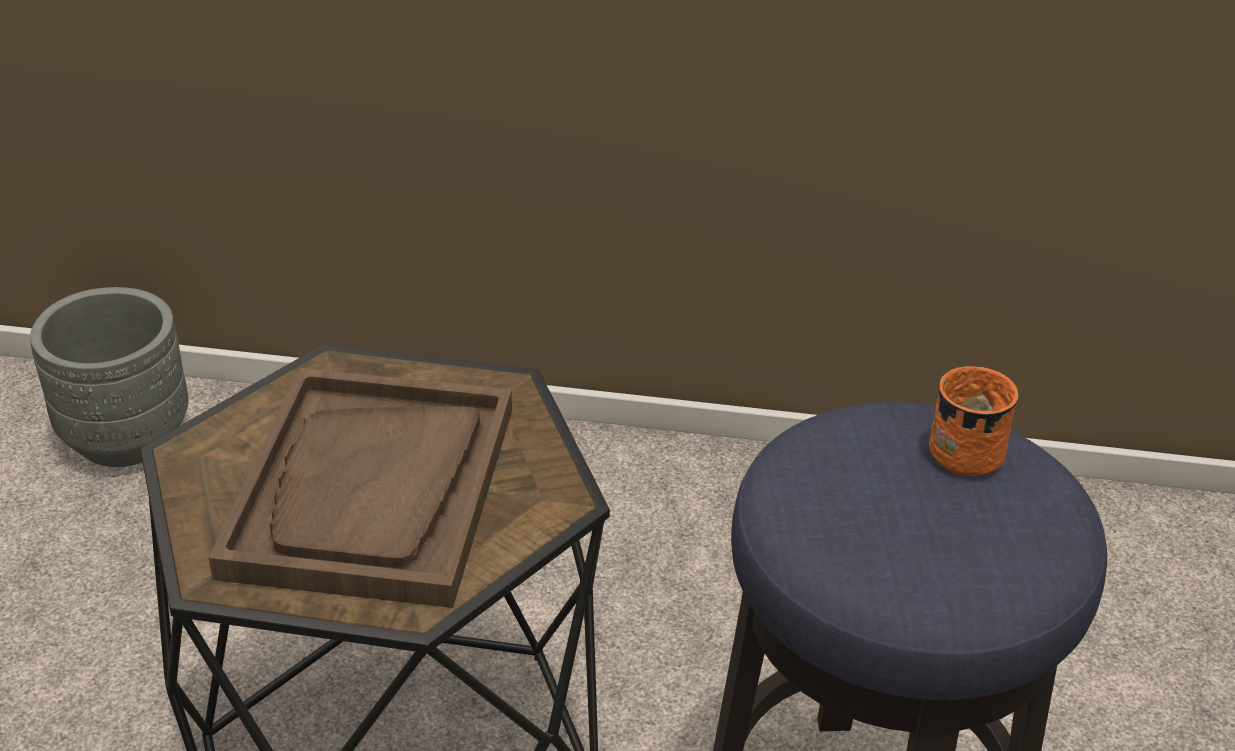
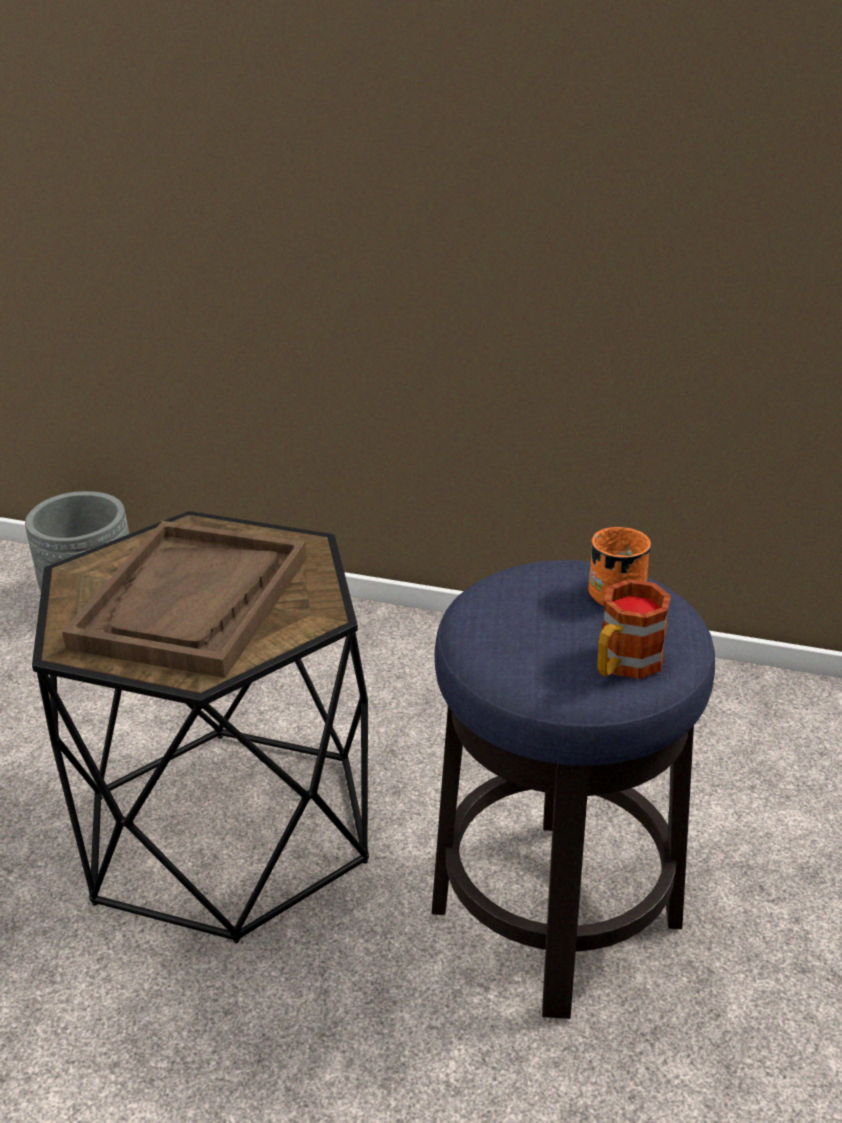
camera: 10 degrees right, 5 degrees down
(1005, 562) = (623, 665): none -> mug

